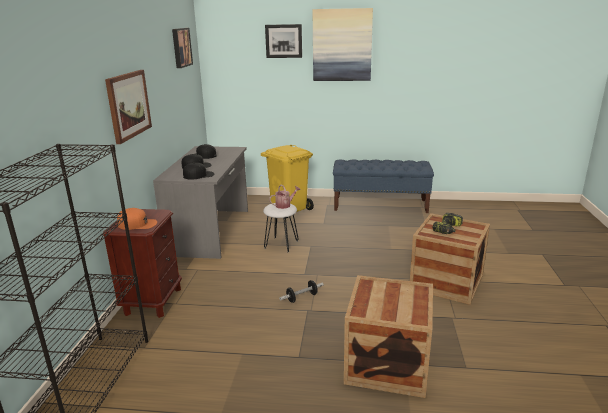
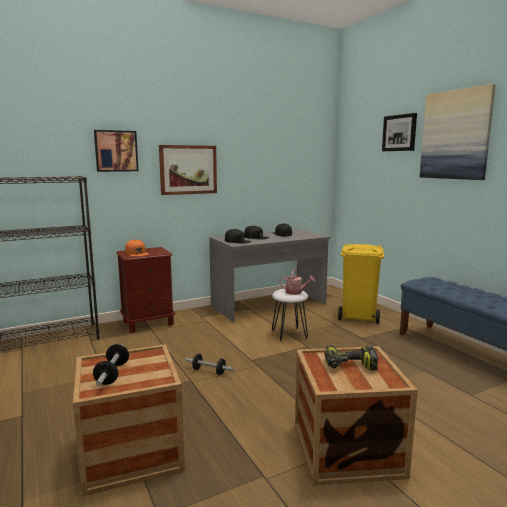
camera: 55 degrees right, 10 degrees down
(180, 47) = (297, 137): picture -> picture (116, 151)
(392, 307) = (112, 374): none -> dumbbell

